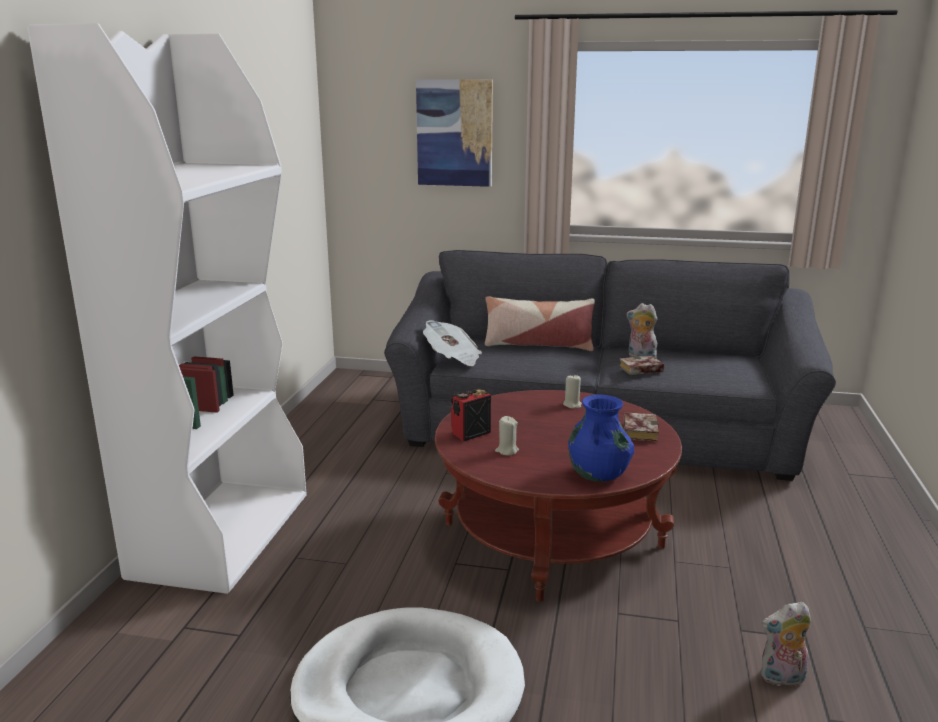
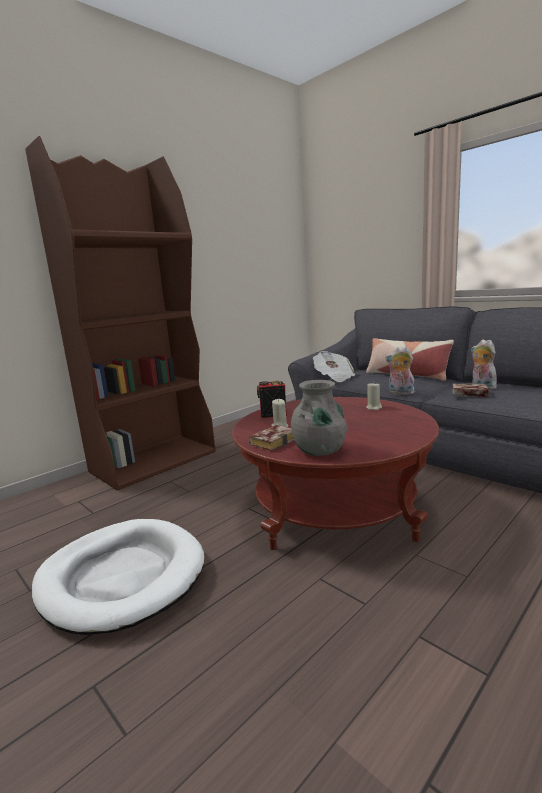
camera: 35 degrees right, 5 degrees down
(222, 533) = (154, 461): white bookcase -> brown bookcase
(454, 133) = (379, 230): picture -> none
(598, 475) = (319, 451): blue vase -> grey vase
(638, 431) = (401, 429): book -> book (274, 441)
(782, 678) = (416, 705): plush toy -> plush toy (400, 393)

